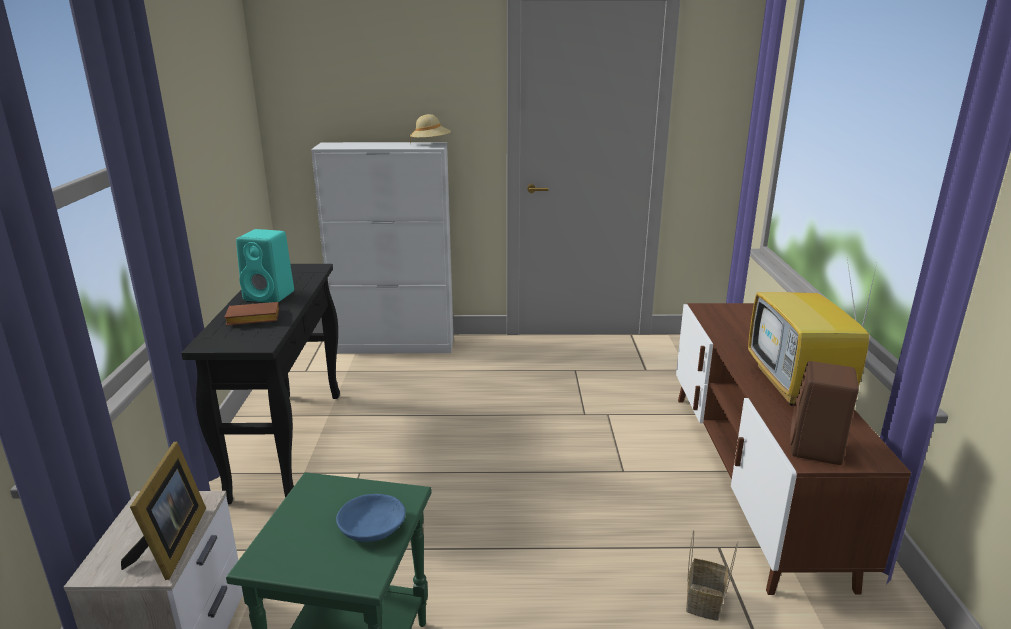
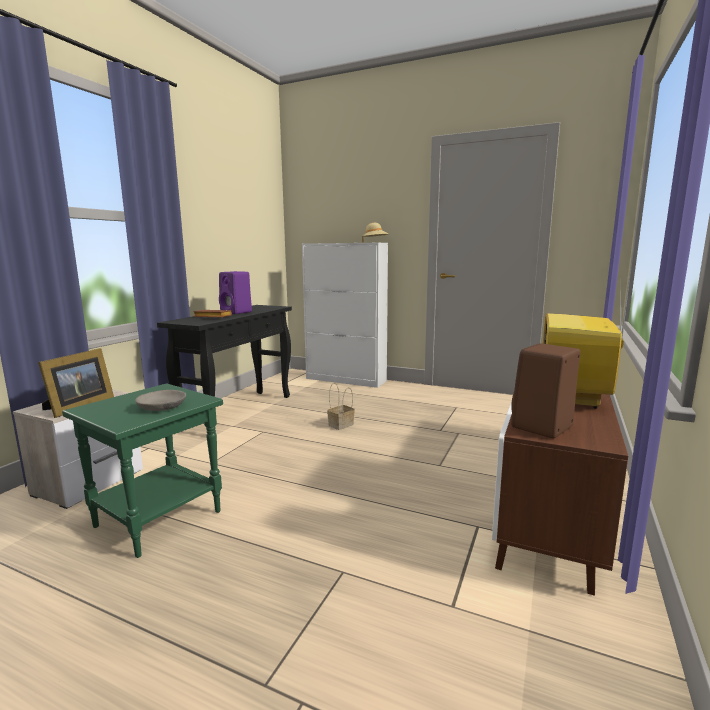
camera: 25 degrees right, 10 degrees down
(271, 296) = (237, 312): turquoise speaker -> purple speaker
(373, 527) = (162, 407): blue bowl -> grey bowl
(705, 603) = (431, 557): basket -> basket (340, 425)

